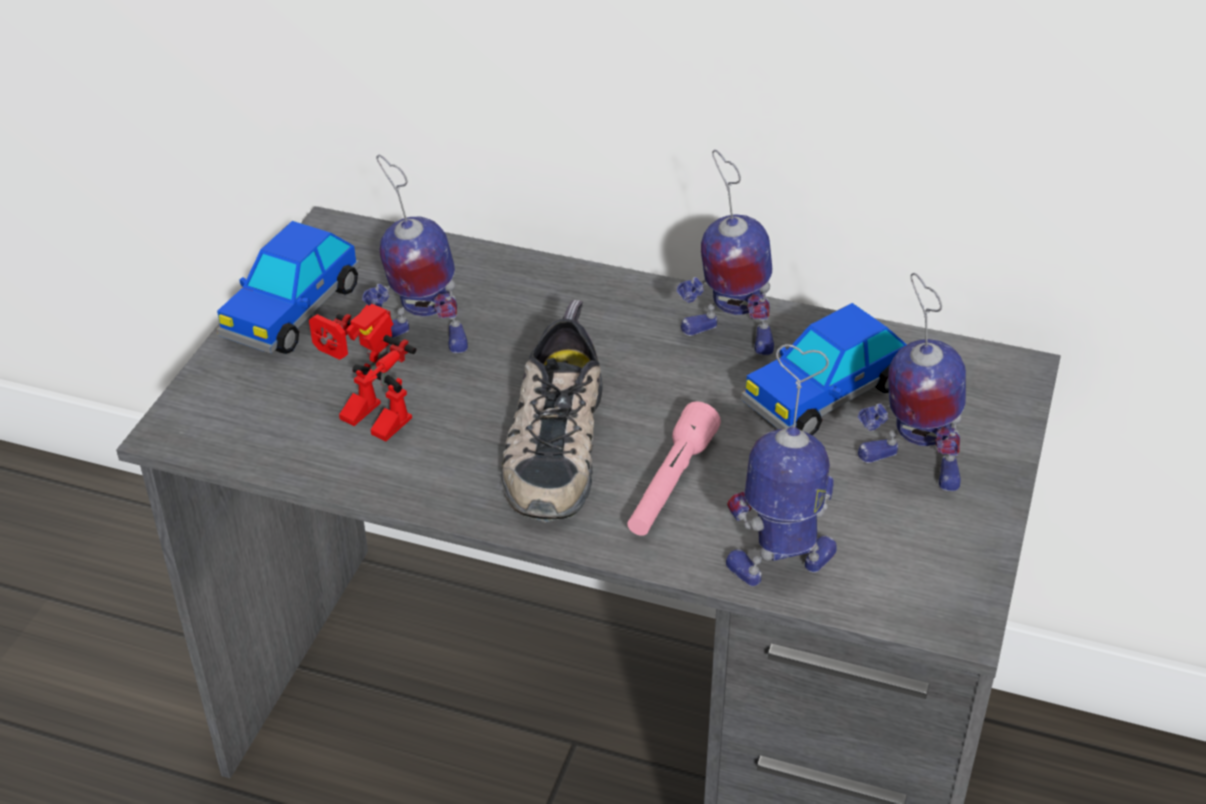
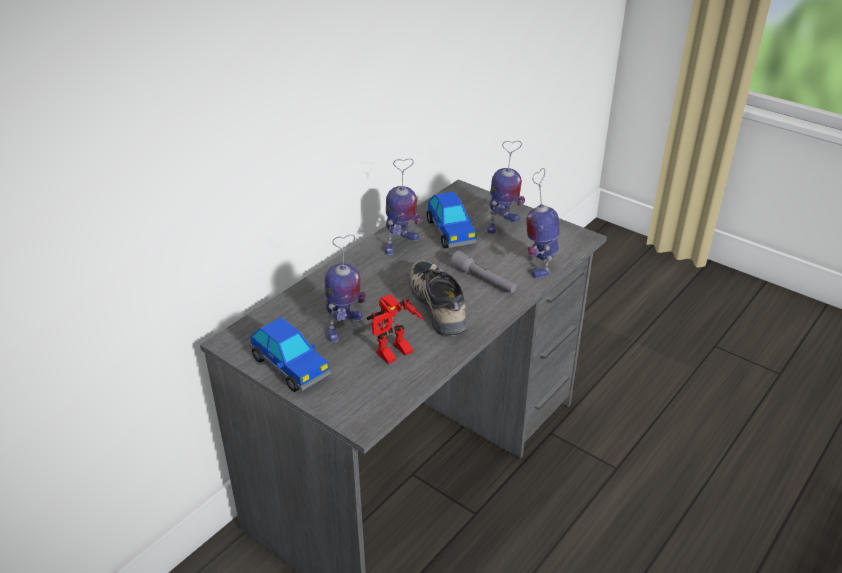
camera: 70 degrees left, 5 degrees down
(552, 442) = (440, 304): shoe -> shoe turned 135 degrees counterclockwise
(670, 484) = (483, 280): pink flashlight -> grey flashlight

